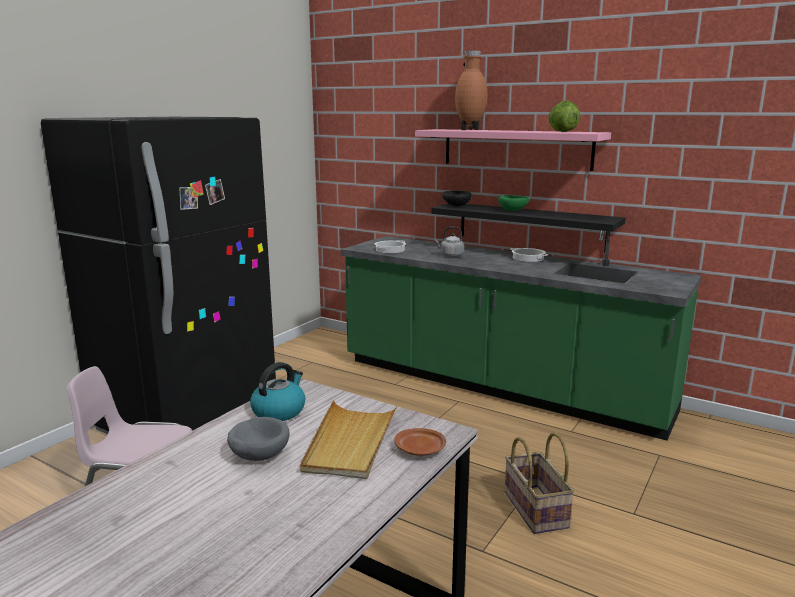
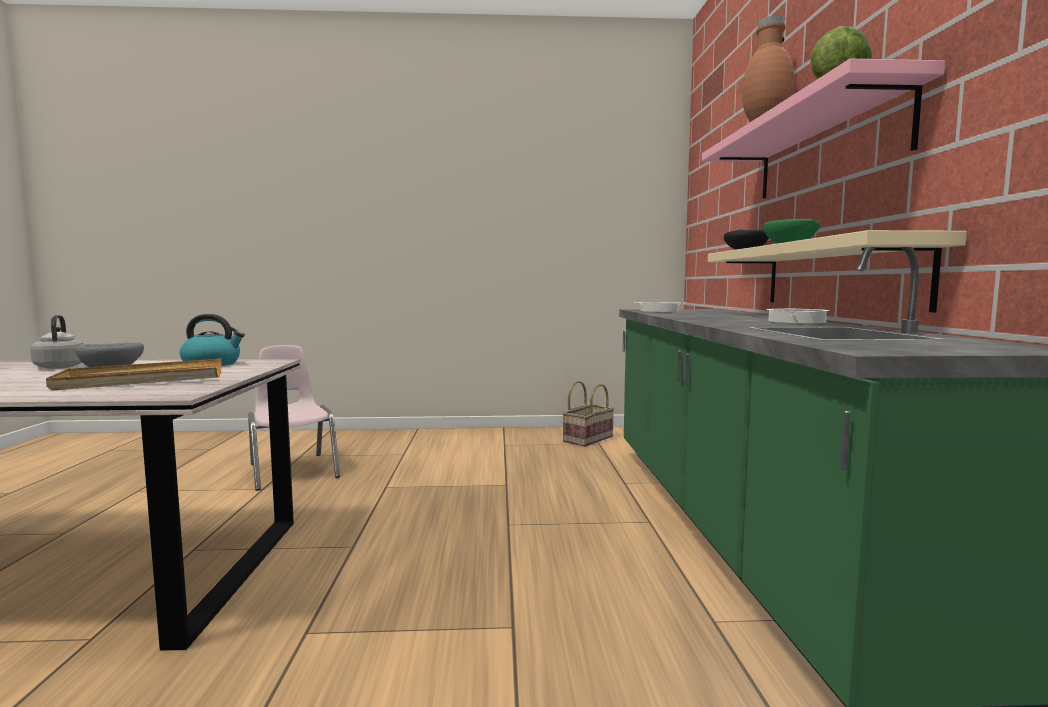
camera: 55 degrees right, 10 degrees down
(188, 418) = (431, 442): black fridge -> none
(420, 450) = (124, 393): brown plate -> none
(450, 255) = (701, 315): grey kettle -> grey kettle (61, 366)
(530, 226) = (837, 275): black shelf -> beige shelf
(534, 509) = (436, 646): basket -> basket (587, 439)

